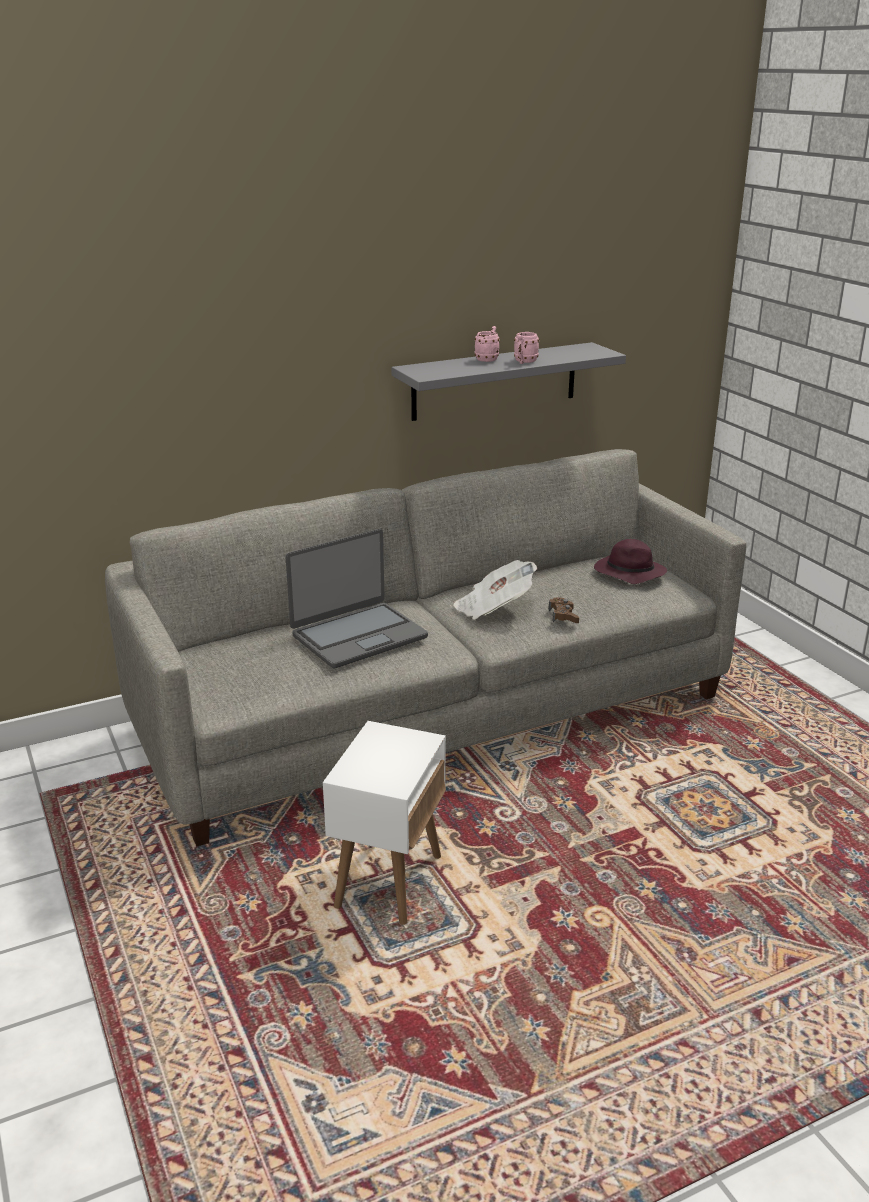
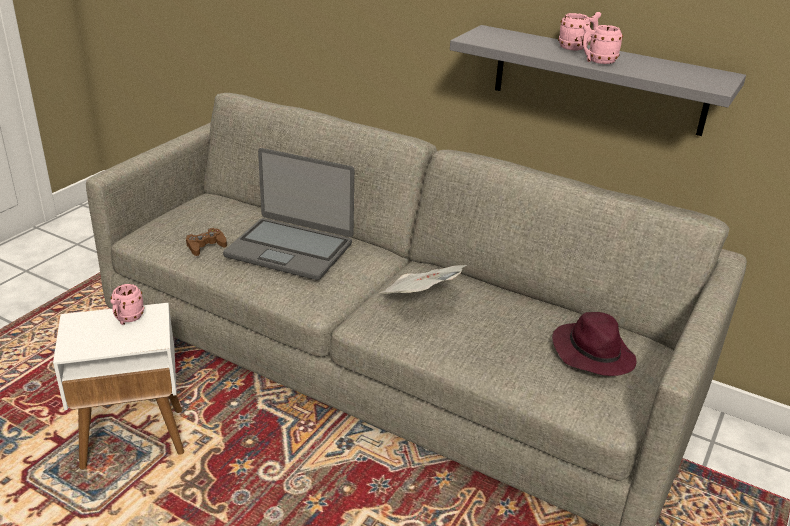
camera: 55 degrees right, 5 degrees up
(375, 746) = (127, 319): none -> pink mug
(563, 616) = (445, 340): brown game controller -> brown game controller (205, 246)

